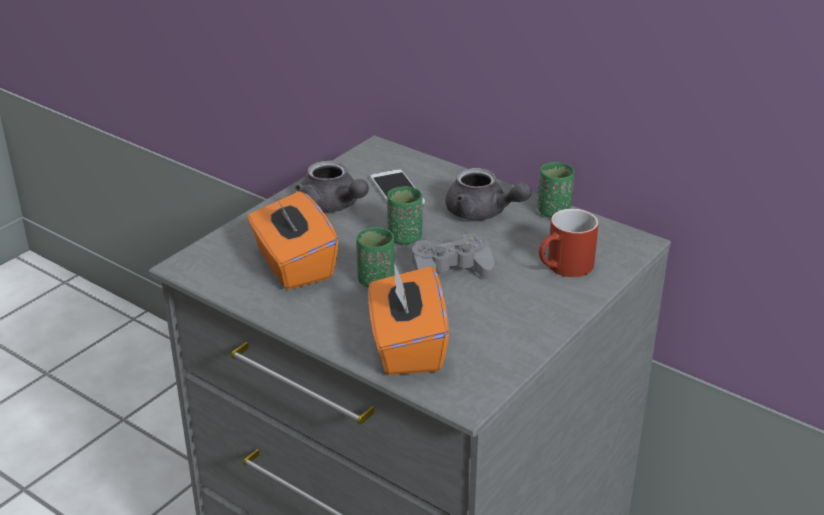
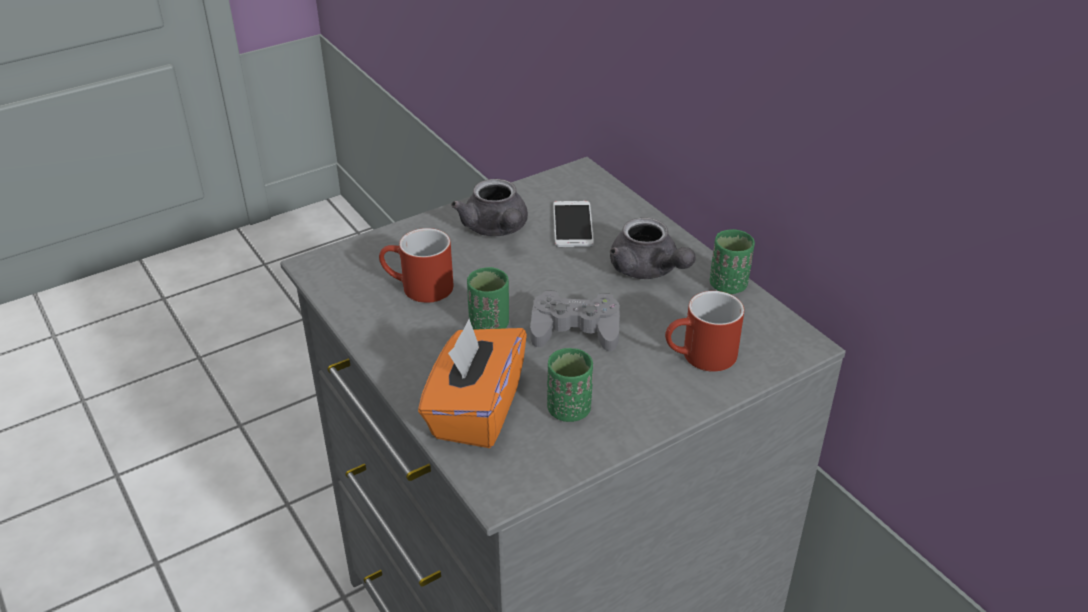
camera: 20 degrees right, 5 degrees up
(293, 265) = (417, 288): orange tissue box -> red mug
(405, 237) = (549, 281): green cup -> green cup (569, 410)

